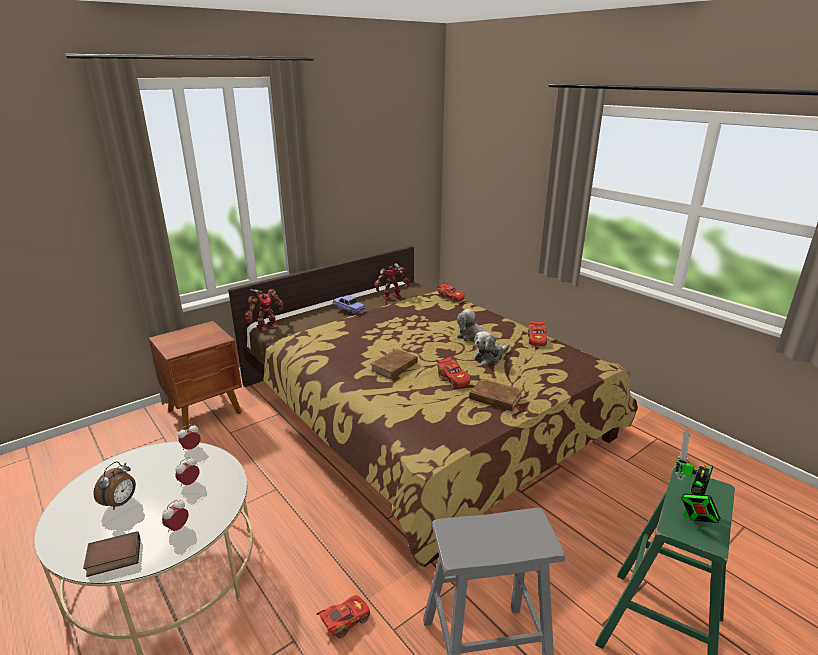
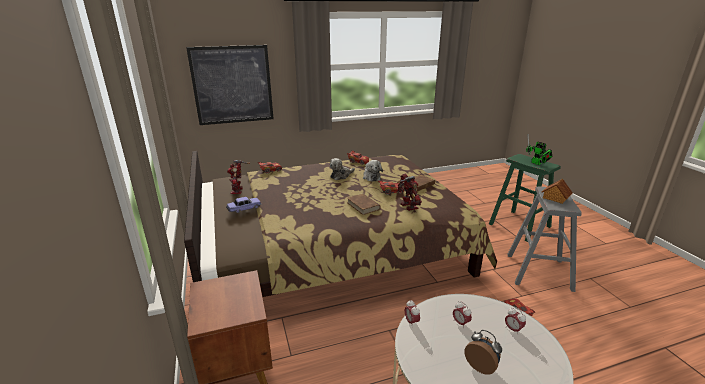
camera: 70 degrees left, 0 degrees up
(113, 558) = (547, 365): book -> none
(266, 326) = (228, 255): toy robot -> toy robot (408, 206)
(491, 188) = (232, 85): none -> picture
(494, 532) = (555, 198): none -> toy house

